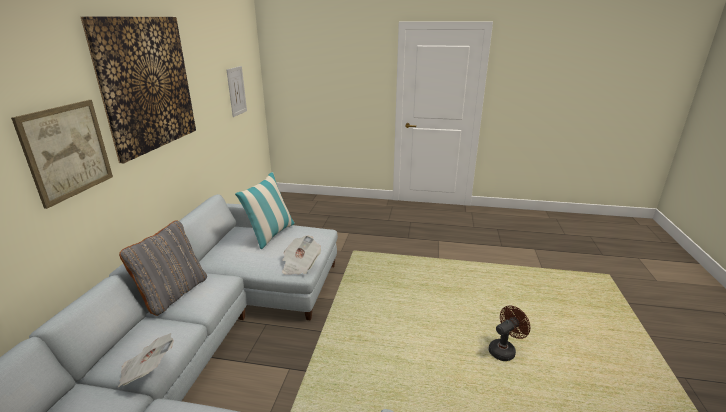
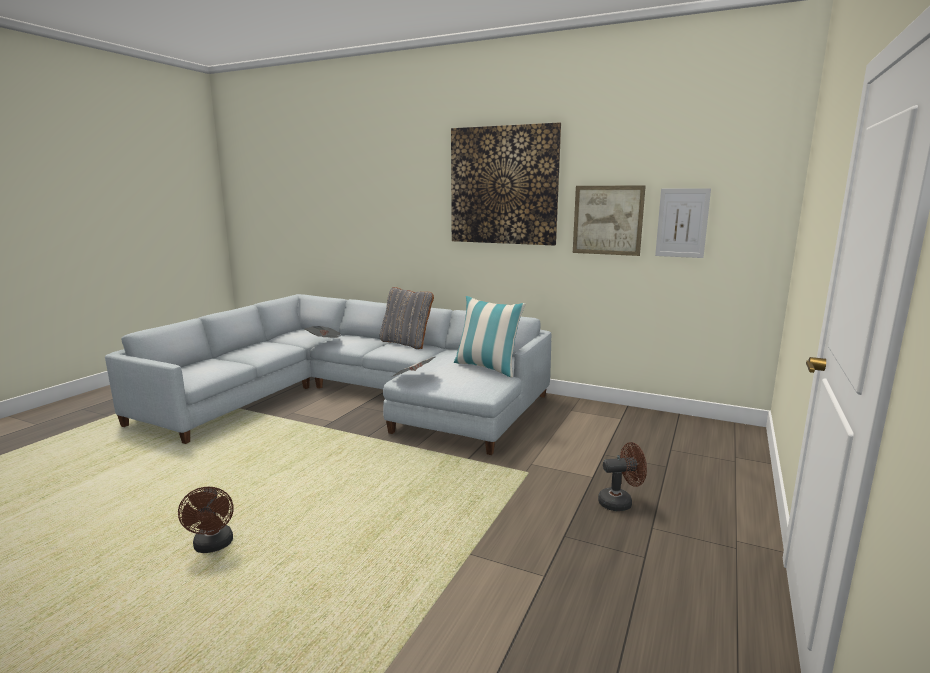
camera: 105 degrees right, 10 degrees down
(67, 151) = (417, 217): picture -> picture (607, 220)
(371, 226) = (620, 502): none -> brown fan

